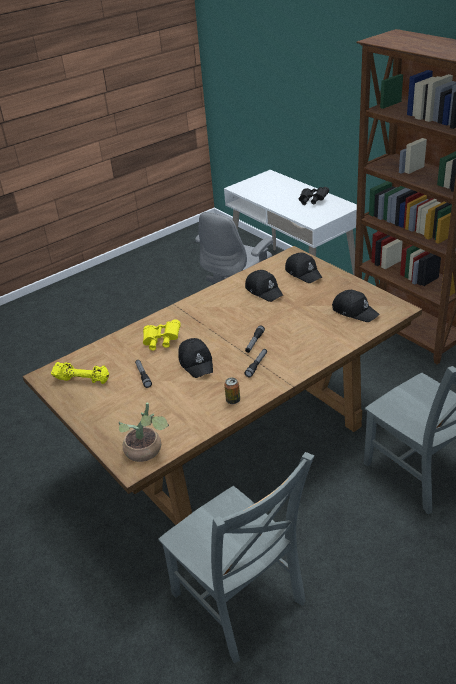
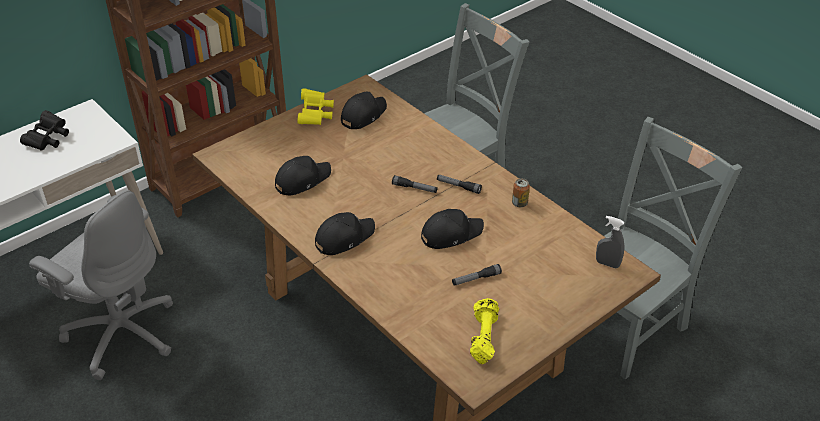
camera: 95 degrees left, 5 degrees up
(147, 452) = (607, 264): potted plant -> grey spray bottle
(161, 341) = (404, 268): yellow binoculars -> yellow binoculars (315, 115)
(303, 273) = (268, 147): black cap -> black cap (344, 238)

